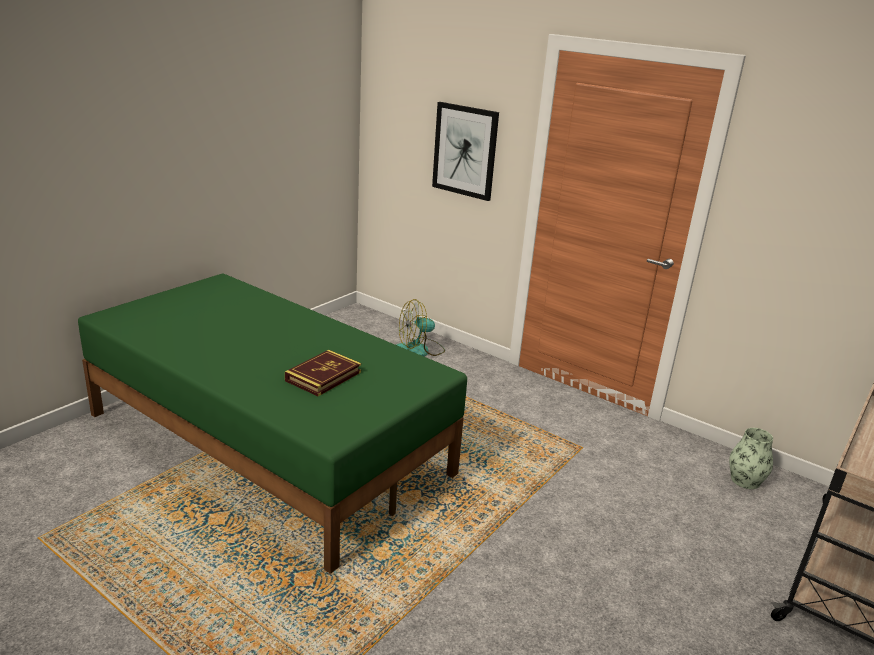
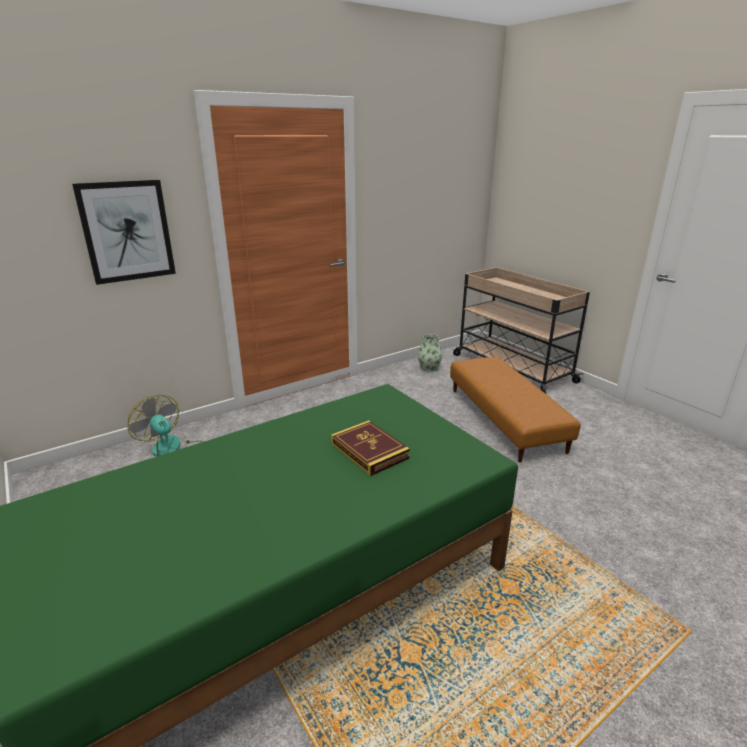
camera: 70 degrees left, 0 degrees up
(420, 350) = (171, 451): fan -> fan turned 135 degrees clockwise
(653, 569) = (504, 419): none -> brown ottoman

